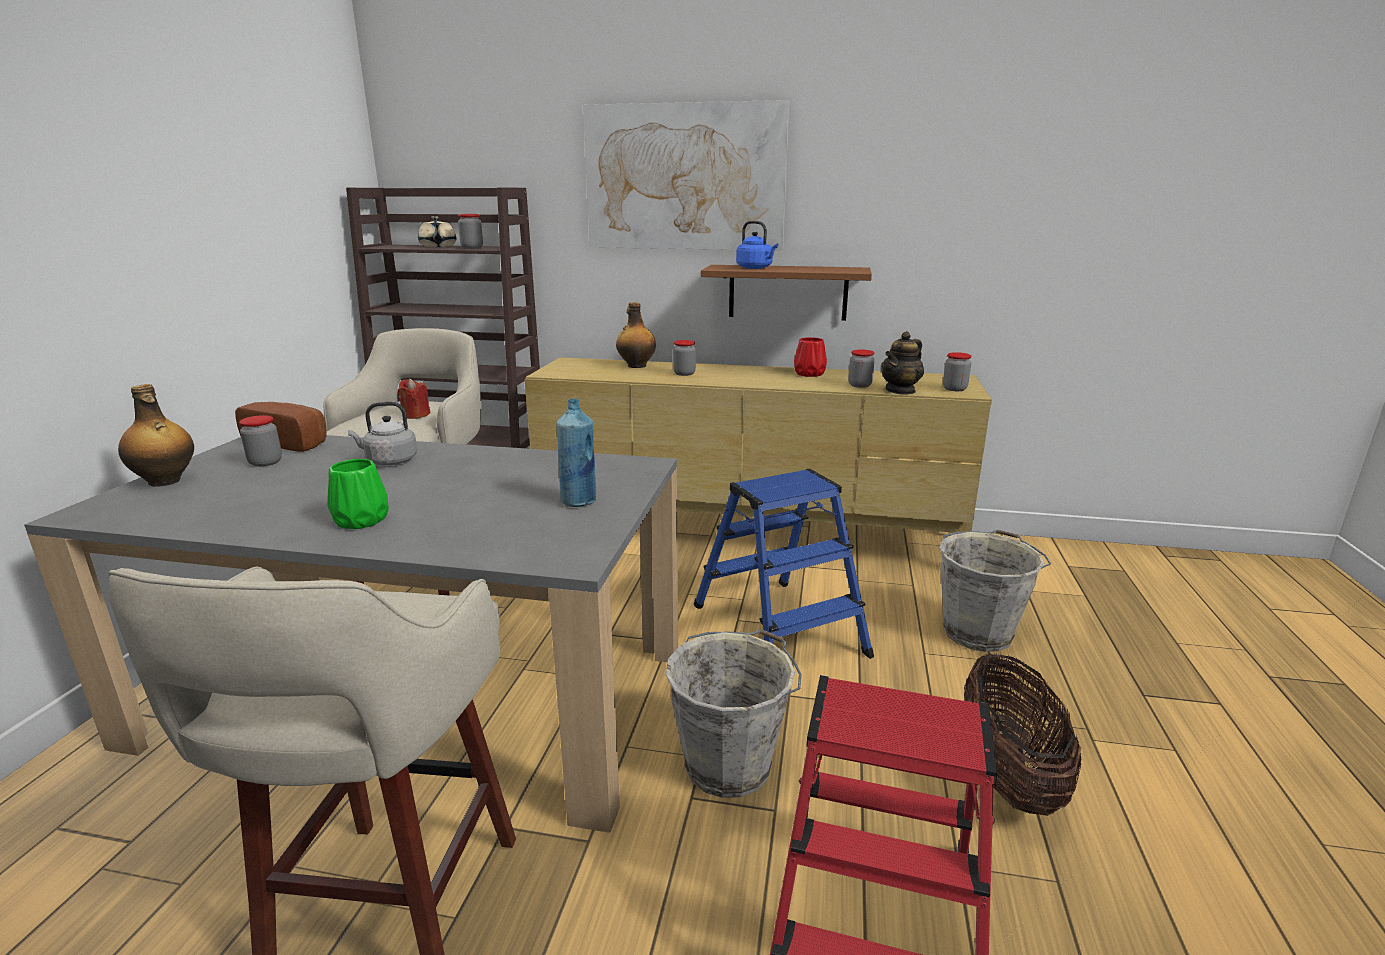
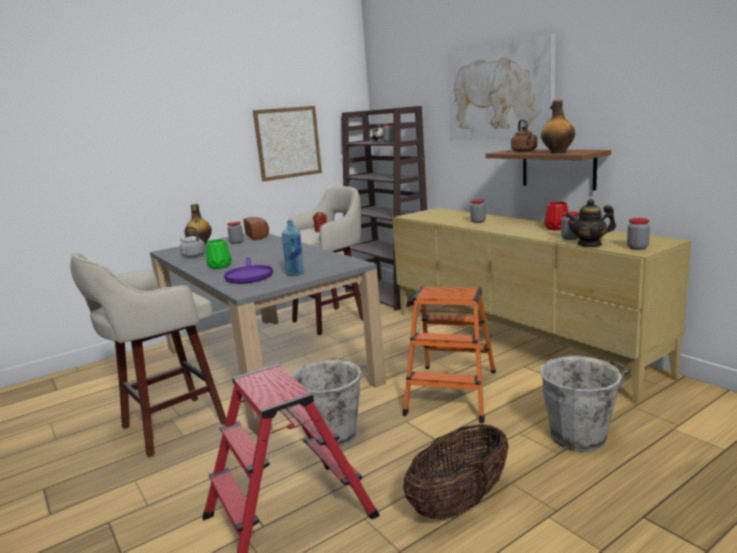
camera: 45 degrees right, 5 degrees down
(264, 240) = (288, 142): none -> picture
(389, 461) = (271, 248): grey kettle -> grey kettle (193, 256)
(489, 525) = (248, 275): none -> purple frying pan
(636, 366) = (463, 215): bottle -> bottle (557, 152)
(756, 268) = (524, 151): blue kettle -> brown kettle
(778, 629) = (452, 391): blue step ladder -> orange step ladder

